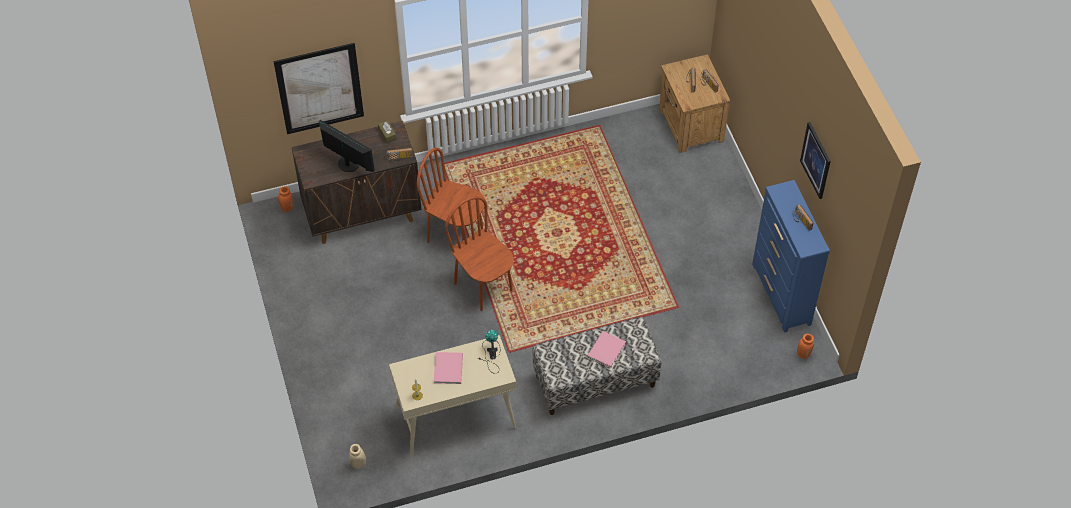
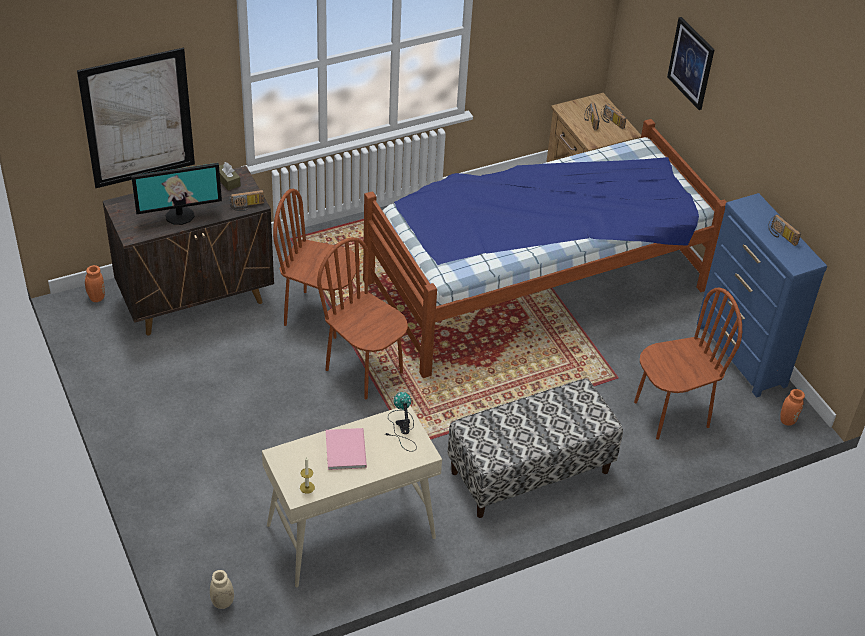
camera: 10 degrees left, 10 degrees down
(348, 164) = (180, 215): monitor -> monitor turned 135 degrees clockwise
(605, 350) = (547, 421): pink book -> none
(629, 219) = (535, 284): none -> bed
(713, 341) = (671, 413): none -> brown chair
(816, 160) = (798, 151): picture -> picture (691, 63)

